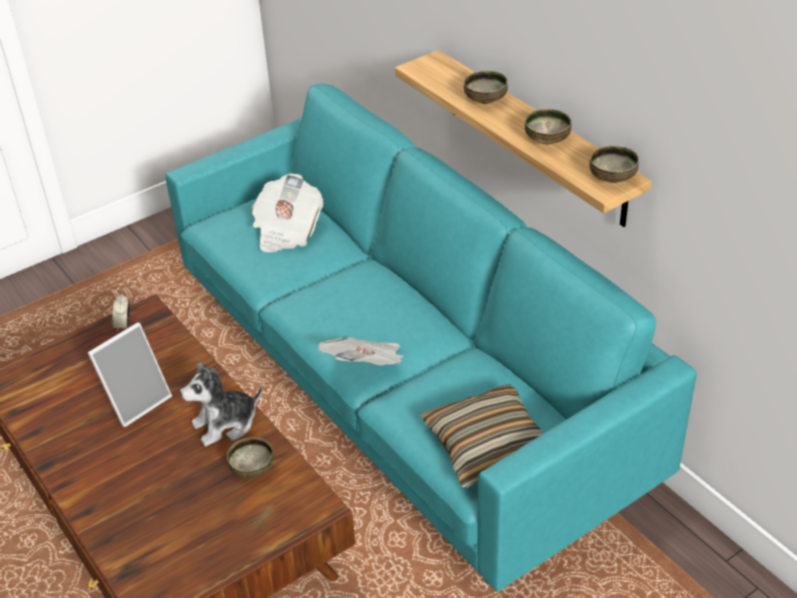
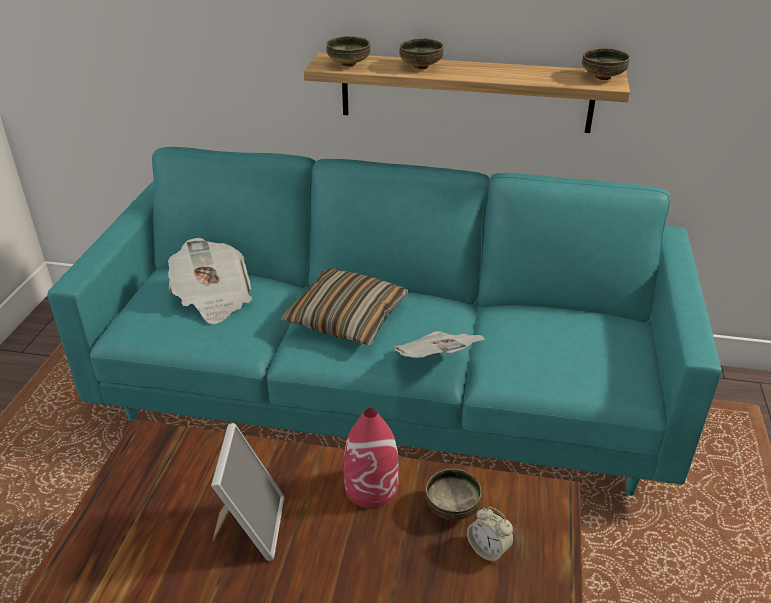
camera: 45 degrees left, 5 degrees down
(124, 325) = (135, 466): alarm clock -> alarm clock (488, 549)
(225, 424) = (372, 487): plush toy -> red vase
(487, 446) = (606, 363): pillow -> pillow (347, 318)
(547, 140) = (515, 73): bowl -> bowl (349, 64)

